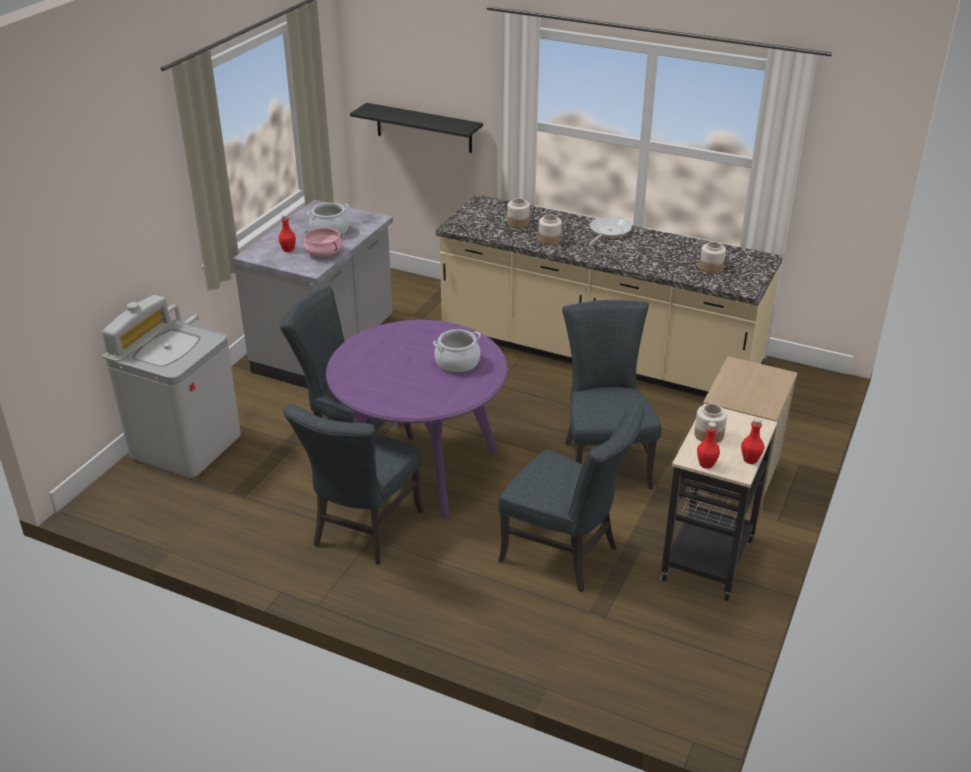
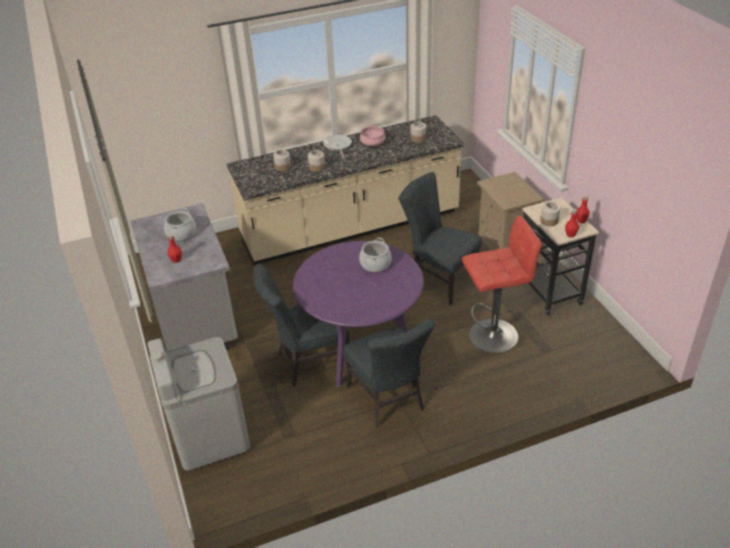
camera: 45 degrees left, 5 degrees up
(323, 253) = (203, 249): pink cooking pot -> pink cooking pot (372, 143)
(424, 128) = (163, 133): black shelf -> none
(566, 555) = (494, 336): grey chair -> red stool

